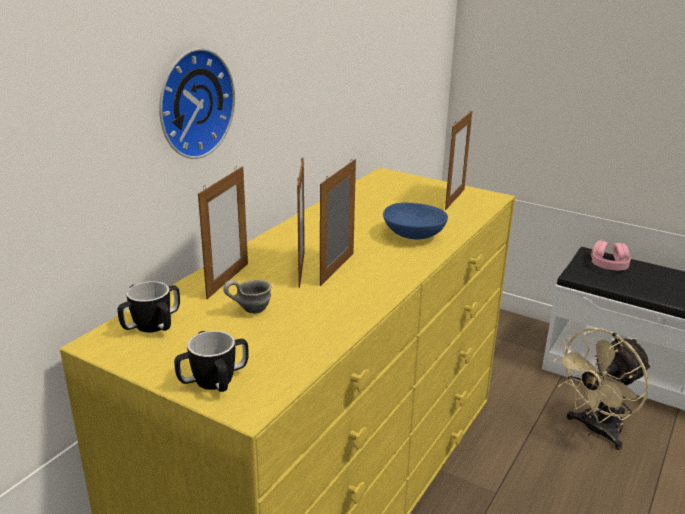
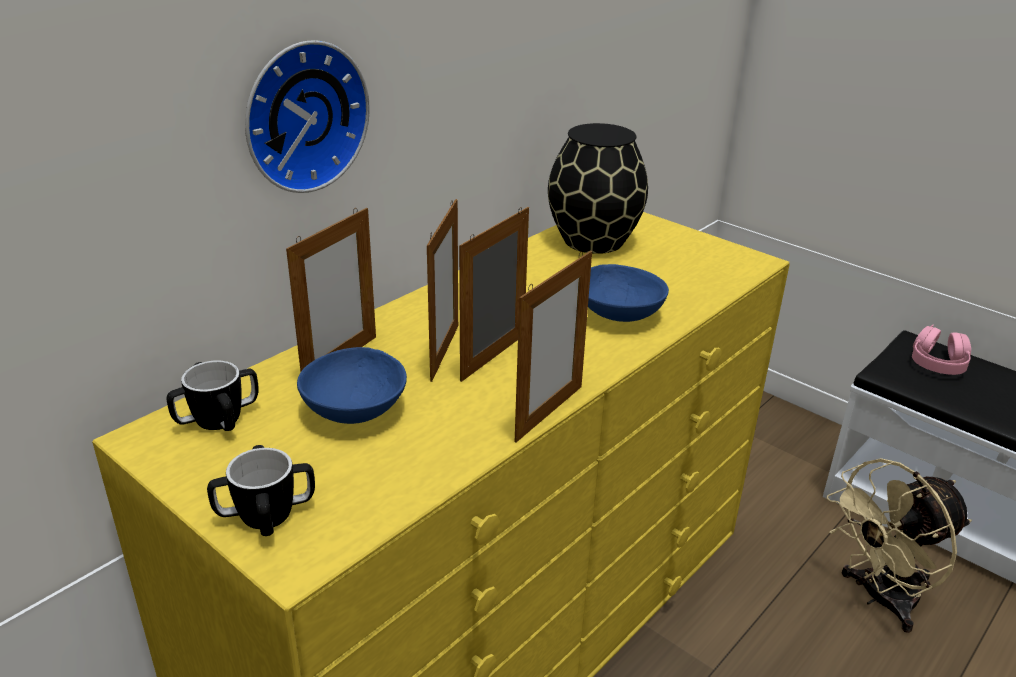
camera: 10 degrees right, 5 degrees up
(250, 309) = (353, 409): grey mug -> blue bowl
(378, 192) = (593, 240): none -> black vase
(454, 199) = (699, 260): picture frame -> picture frame (549, 413)

